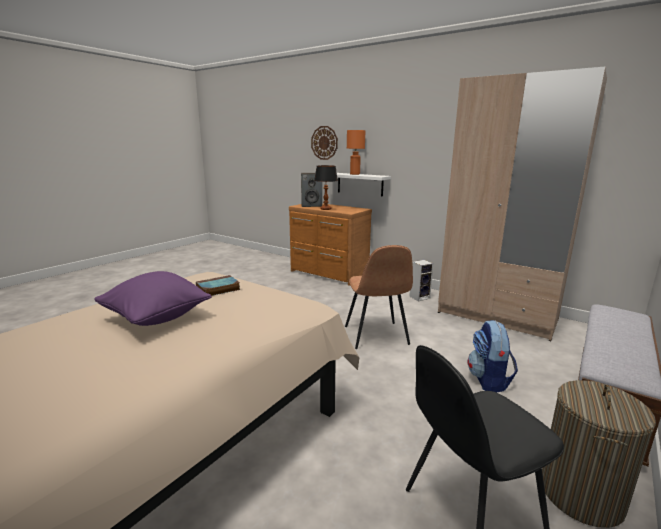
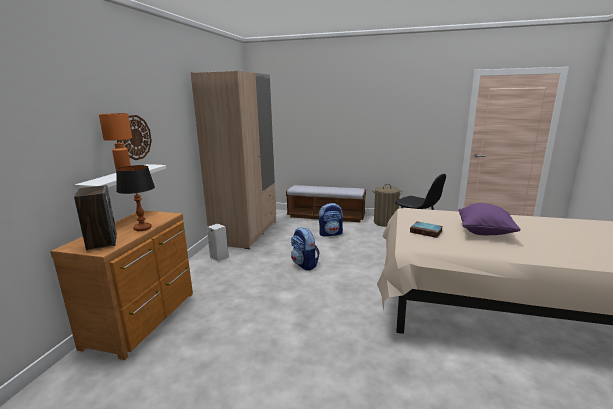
camera: 110 degrees left, 0 degrees up
(324, 143) = (47, 139): wall clock -> wall clock (135, 137)
(376, 336) = (305, 264): brown chair -> backpack

